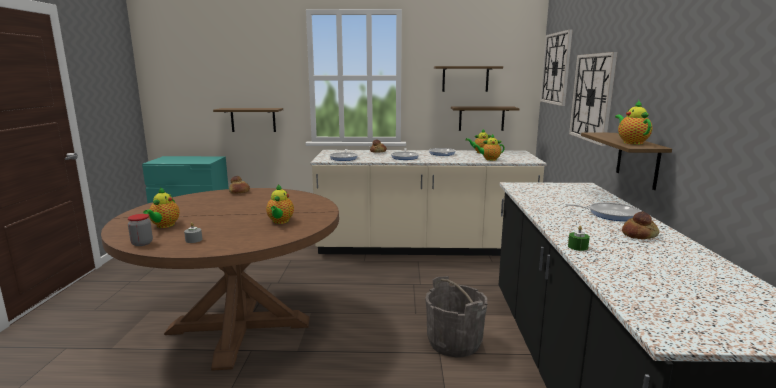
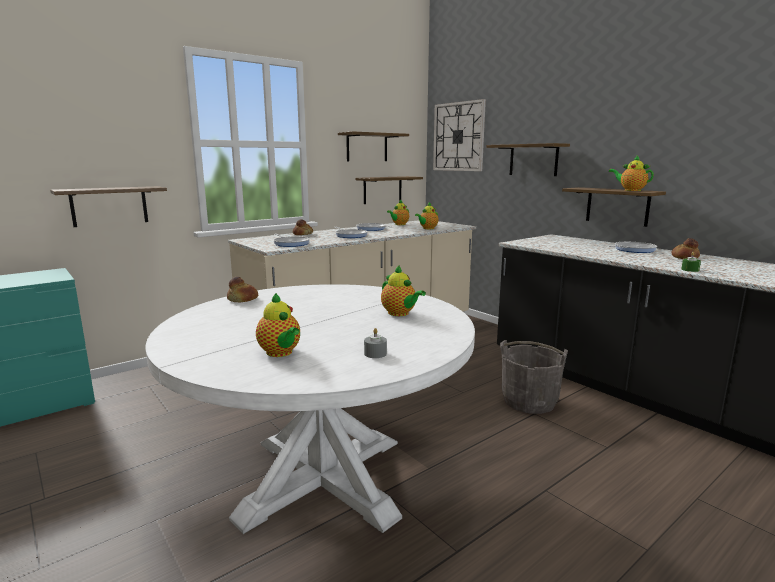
camera: 40 degrees left, 0 degrees up
(142, 243) = (326, 376): jar -> none
(239, 326) = (323, 477): brown dining table -> white dining table
(592, 97) = (533, 160): wall clock -> shelf

